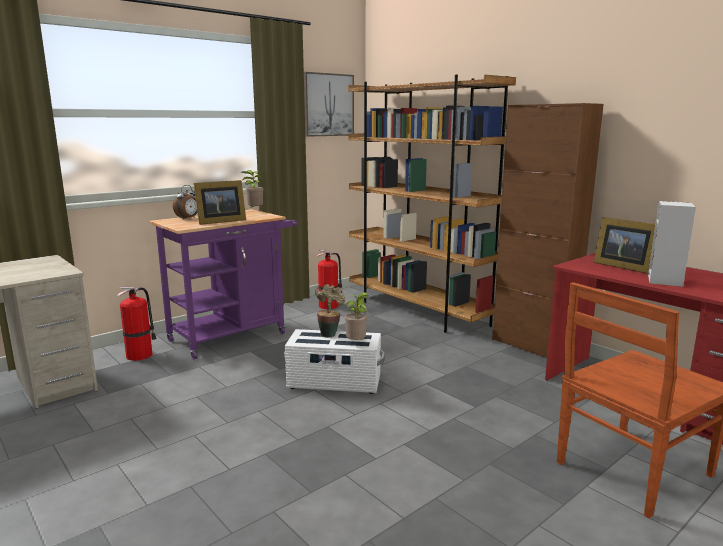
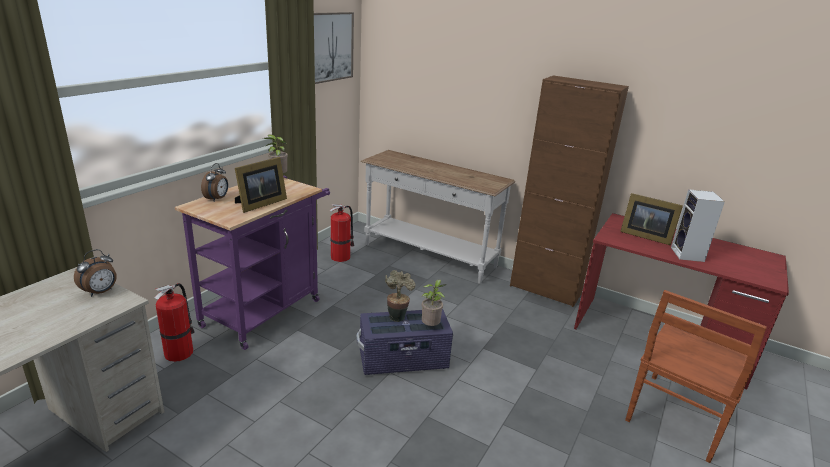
camera: 20 degrees left, 10 degrees up
(54, 267) = (100, 292): none -> alarm clock
(334, 382) = (403, 360): white storage box -> purple storage box
(418, 311) = (429, 256): brown bookcase -> white console table

